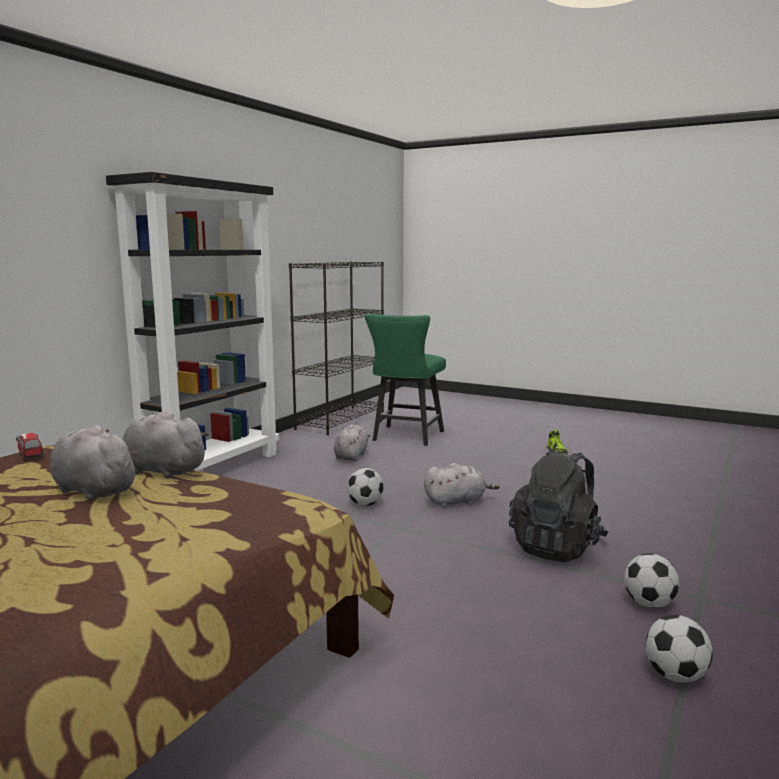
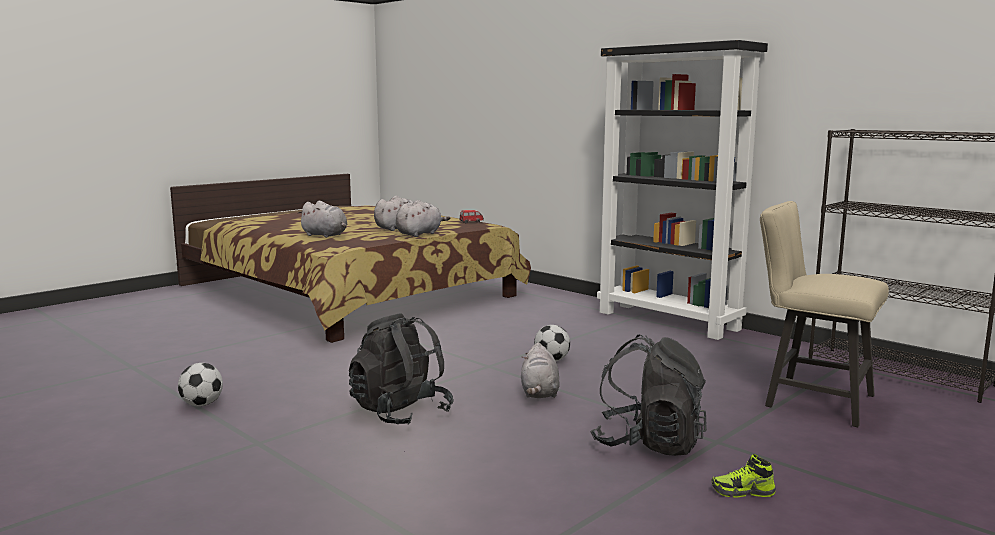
camera: 105 degrees right, 0 degrees up
(351, 456) = (711, 366): grey plush toy -> grey plush toy (326, 235)
(405, 437) = (810, 400): green chair -> beige chair
(519, 468) = (648, 444): none -> black backpack
(649, 604) = (276, 421): football -> none

